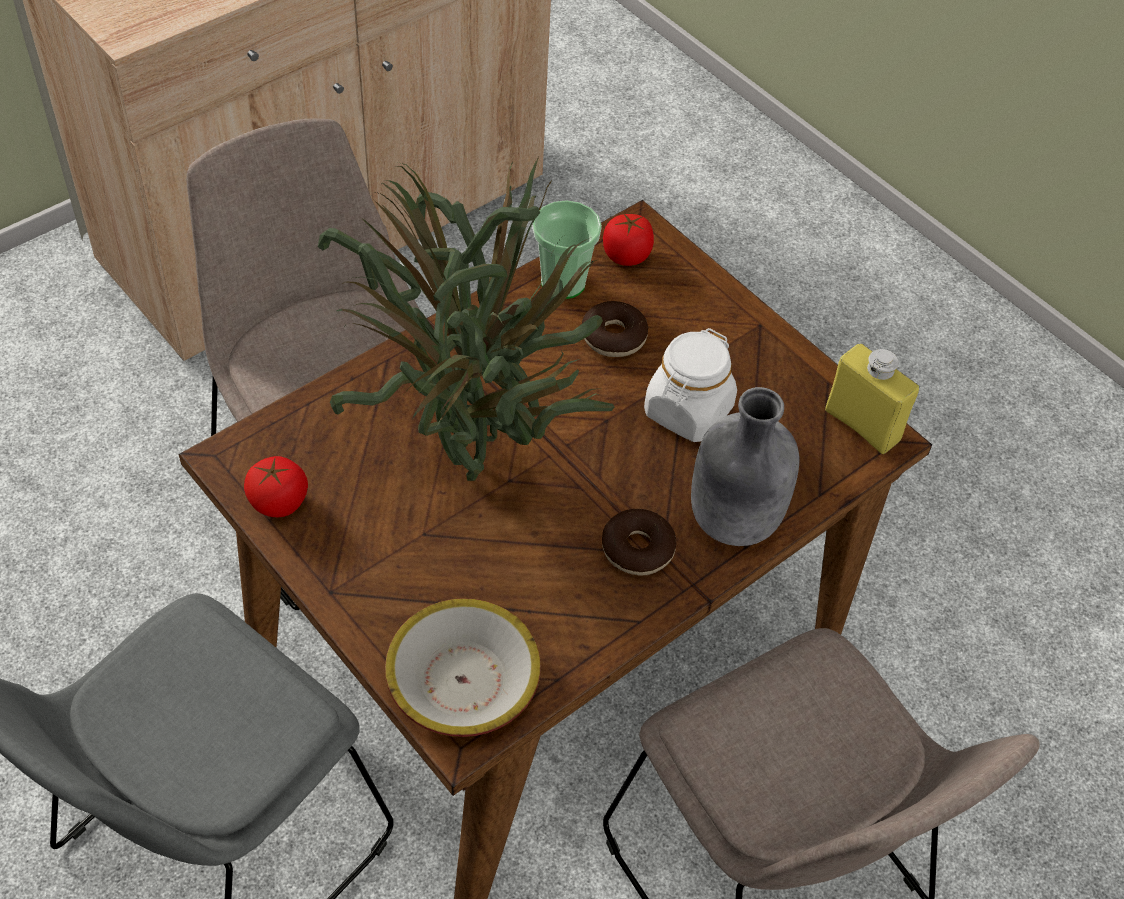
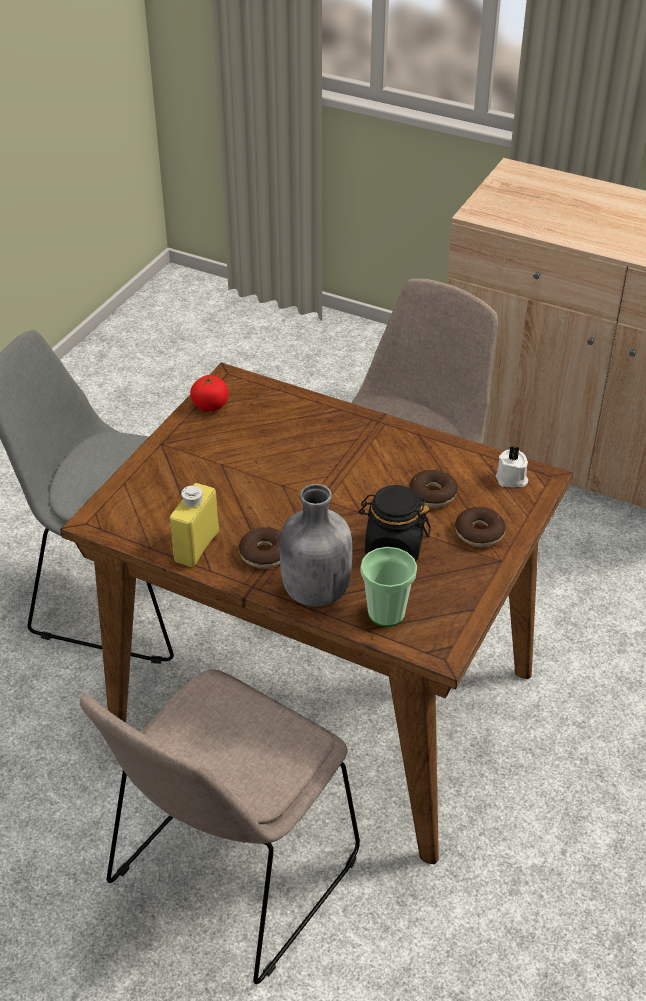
camera: 70 degrees right, 10 degrees down
(462, 680) = (129, 510): bowl -> none
(474, 445) = (299, 463): potted plant -> none
(563, 283) = (461, 459): cup -> cup (386, 613)
(626, 255) = (511, 479): tomato -> white candle
(688, 411) = (393, 546): white jar -> black jar
(705, 323) = (479, 533): none -> donut
(862, 425) = (445, 636): yellow bottle -> yellow bottle (196, 546)

